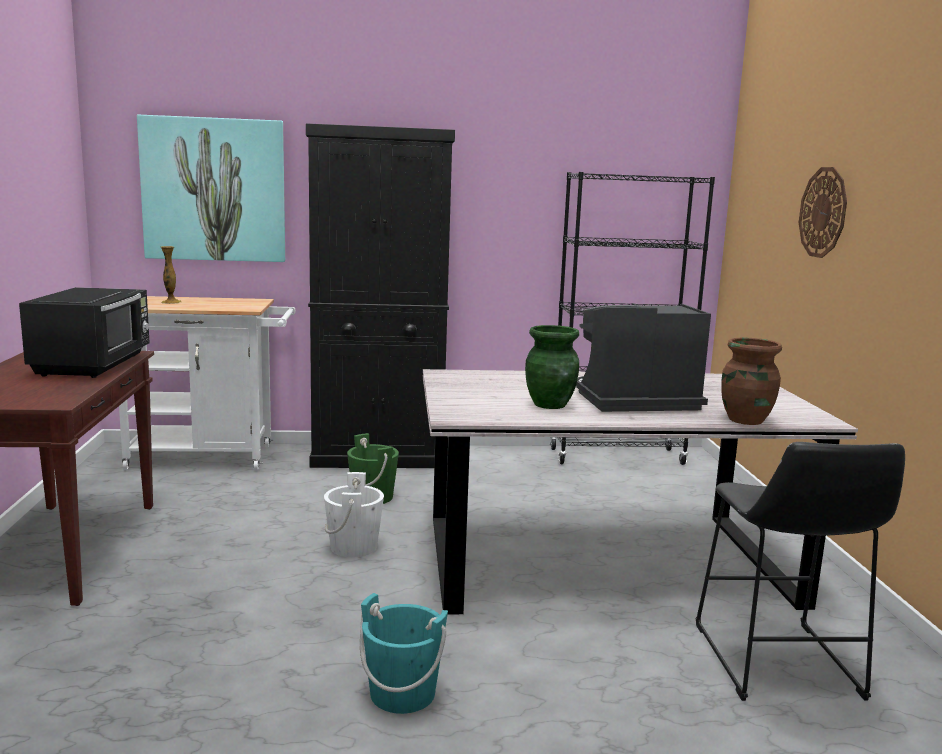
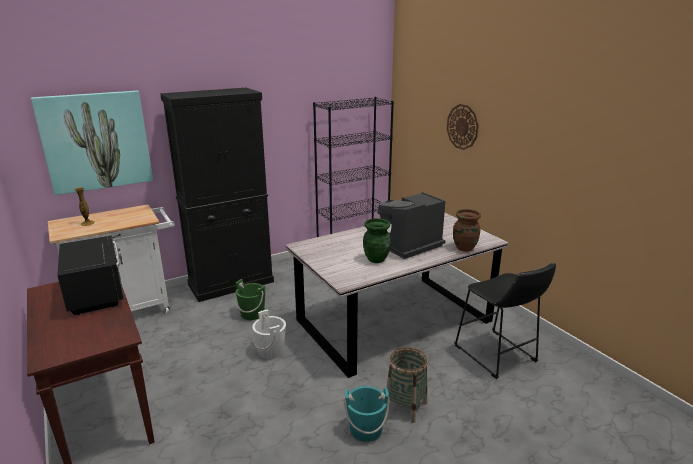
camera: 25 degrees left, 10 degrees up
(508, 684) = (405, 406): none -> basket

